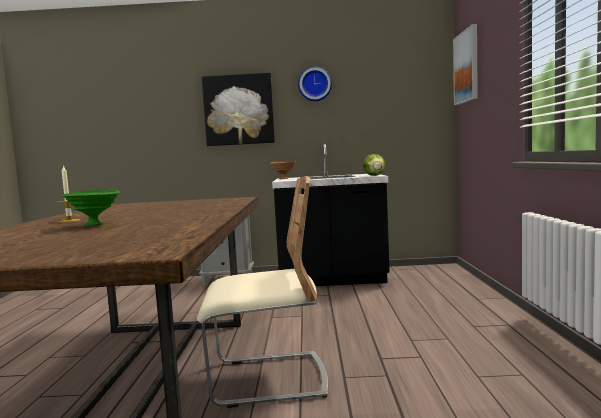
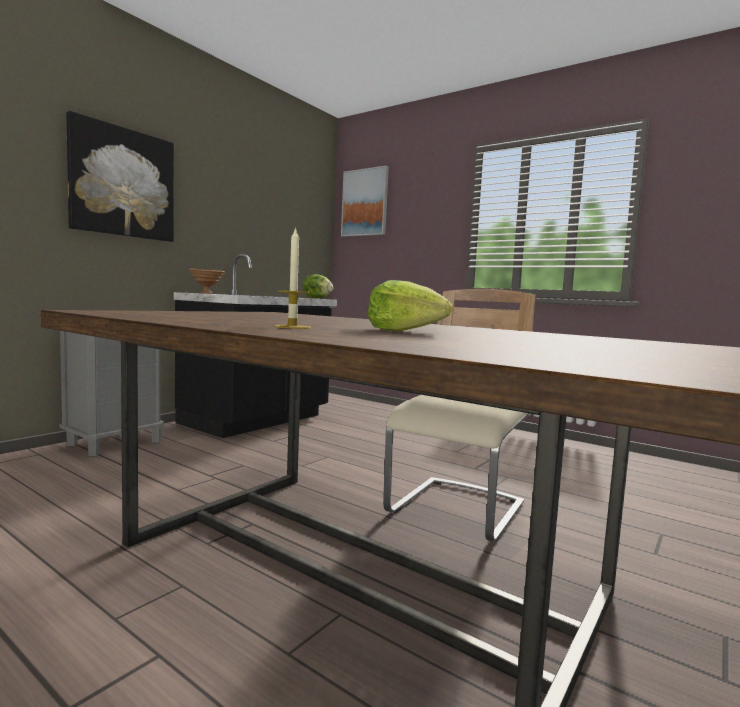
camera: 55 degrees left, 0 degrees up
(95, 225) = (404, 331): green bowl -> lettuce
(314, 84) = (220, 176): wall clock -> none

